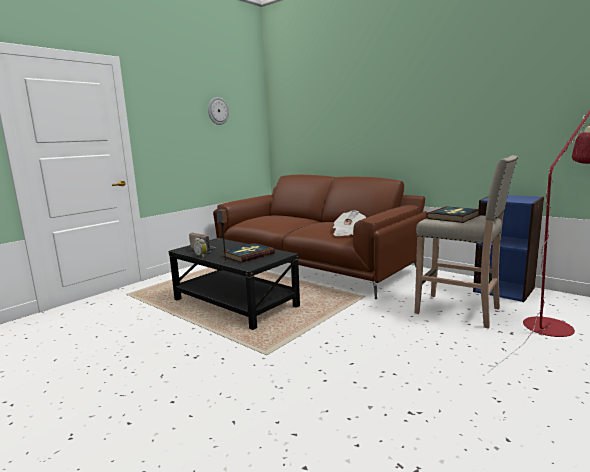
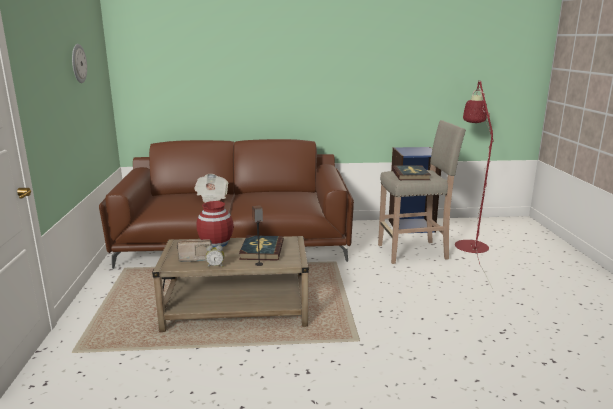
camera: 45 degrees left, 5 degrees up
(234, 245) = (216, 243): none -> red vase
(235, 303) = (237, 309): black coffee table -> beige coffee table
(347, 233) = (300, 203): newspaper -> newspaper (211, 197)

